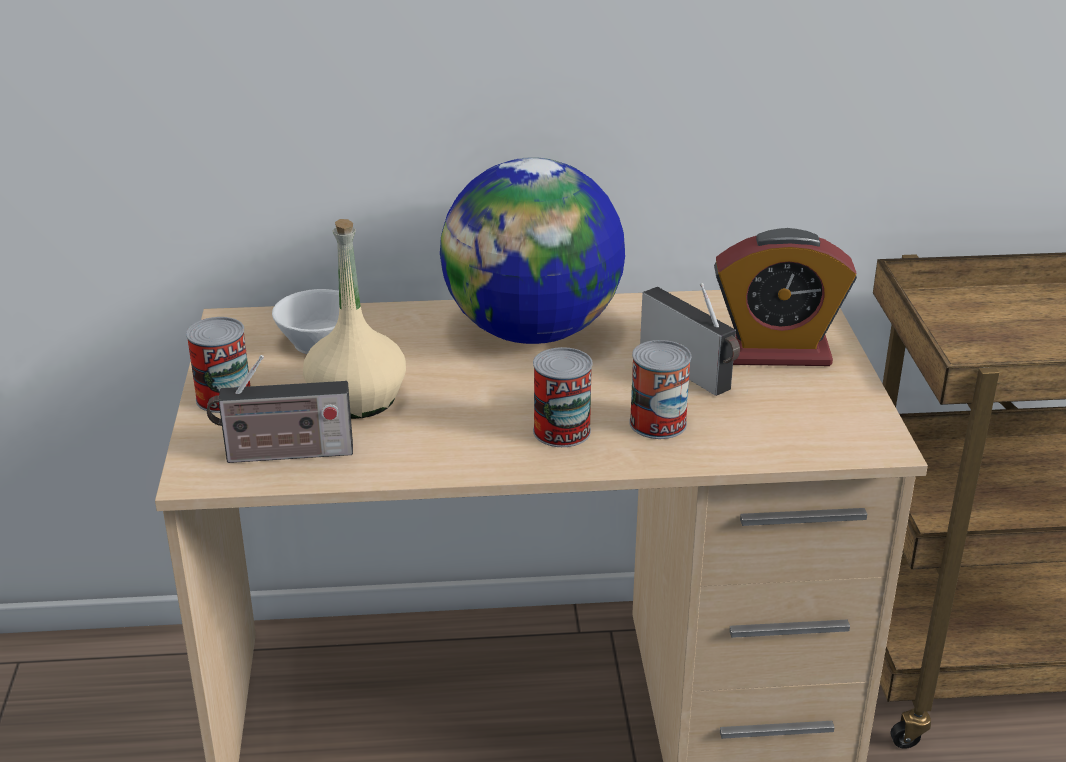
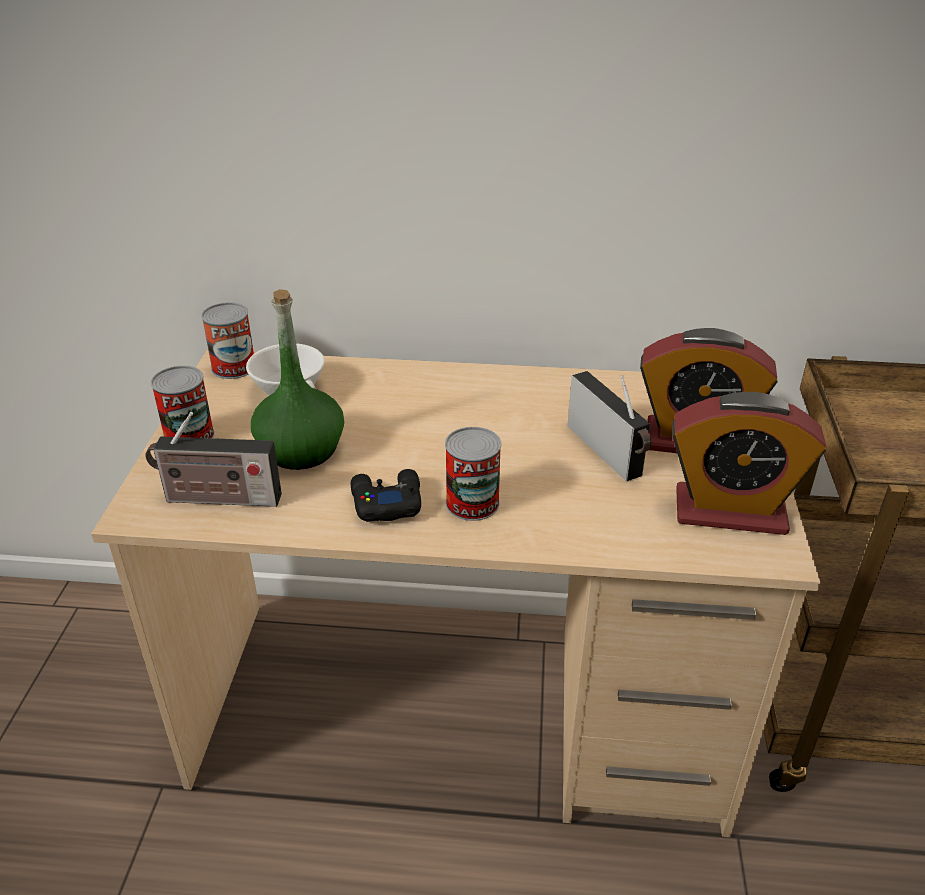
camera: 10 degrees right, 5 degrees up
(357, 399) = (301, 450): beige bottle -> green bottle
(469, 439) = (386, 502): none -> black game controller
(533, 332) = (476, 399): globe -> none
(658, 423) = (564, 504): can -> can (234, 367)
(827, 413) = (730, 511): none -> alarm clock

